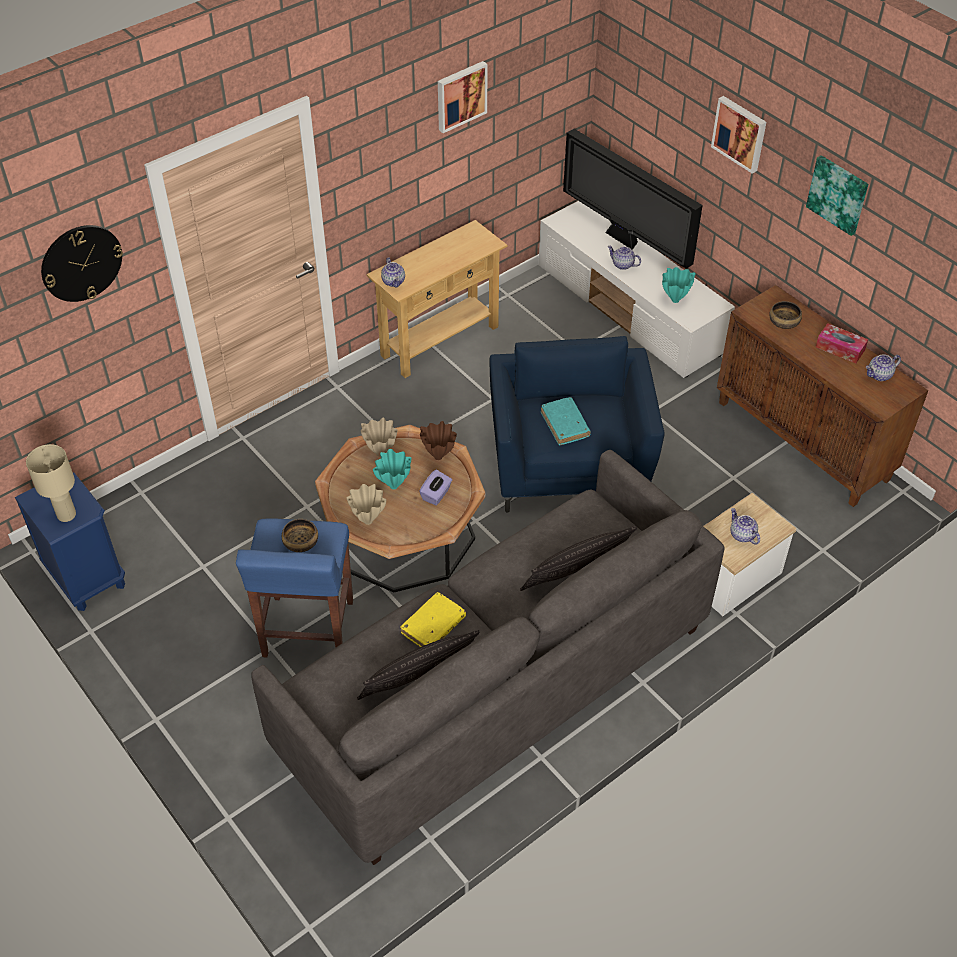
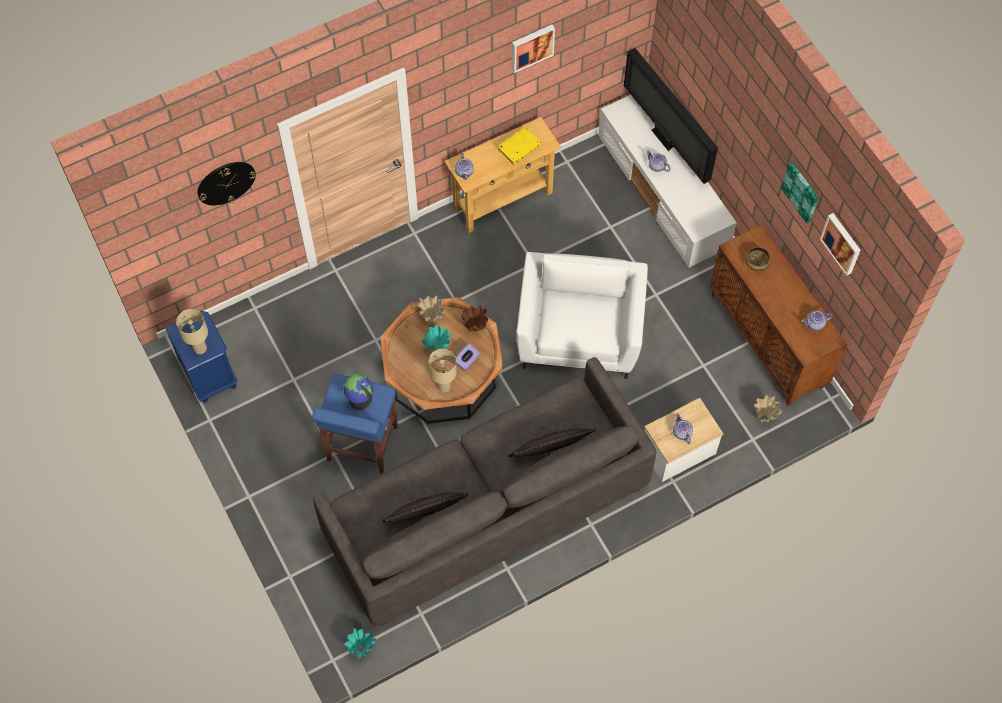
camera: 10 degrees right, 15 degrees up
(300, 543) = (359, 399): bowl -> globe
(368, 520) = (414, 375): beige vase -> beige vase (764, 417)
(411, 526) = (444, 386): none -> beige table lamp
(433, 626) = (443, 474): yellow book -> yellow book (519, 148)
(565, 425) = (572, 320): turquoise book -> none
(569, 466) = (579, 335): blue armchair -> white armchair
(674, 300) = (689, 209): turquoise vase -> turquoise vase (361, 649)
(740, 133) = (745, 115): picture -> picture (842, 243)
(840, 348) = (792, 294): tissue box -> none

